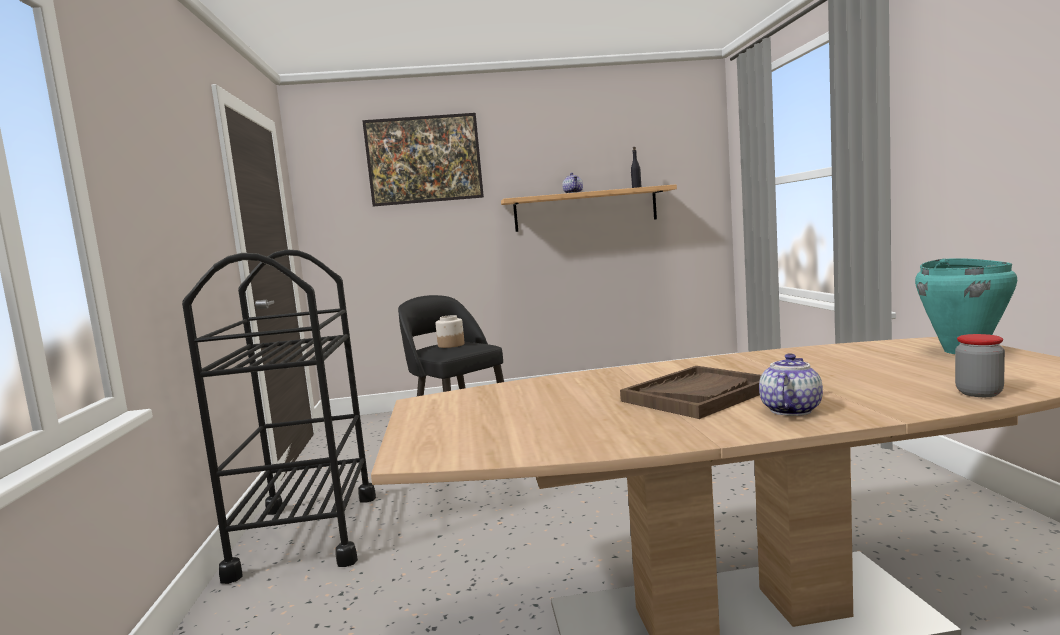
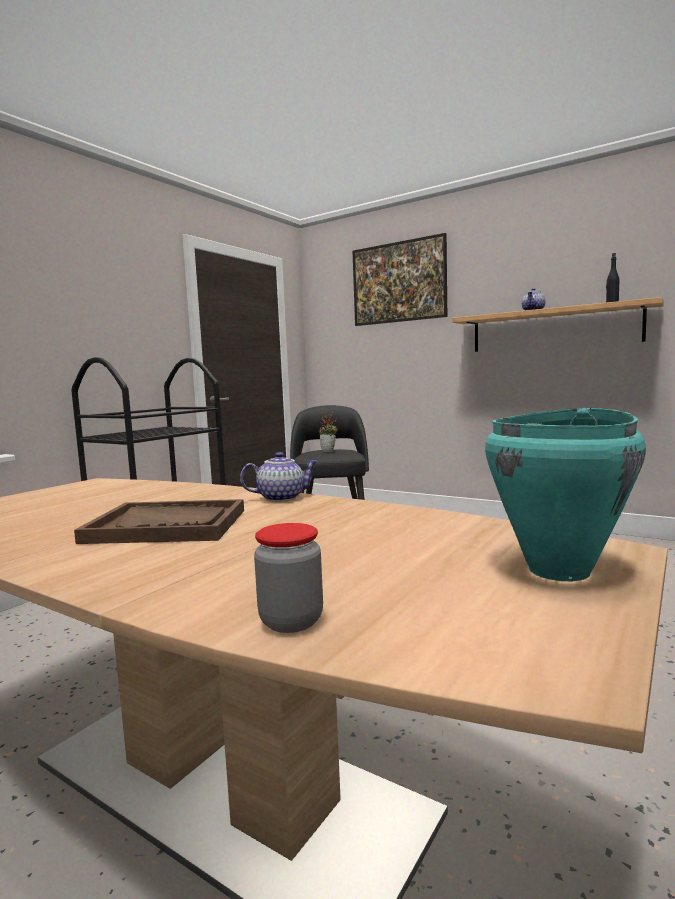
camera: 40 degrees right, 0 degrees up
(451, 345) = (329, 451): jar -> potted plant
(789, 410) = (128, 561): teapot -> teapot (281, 498)

